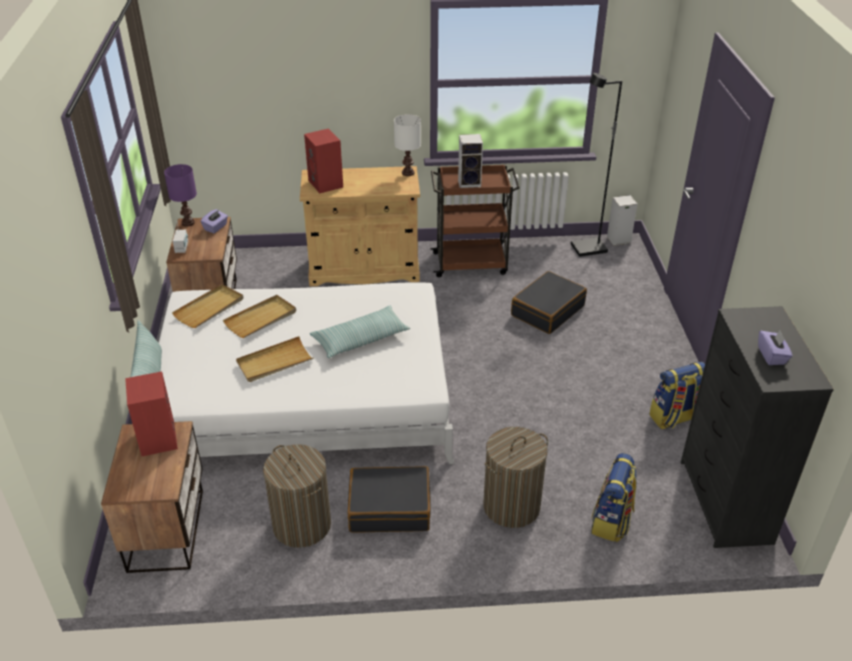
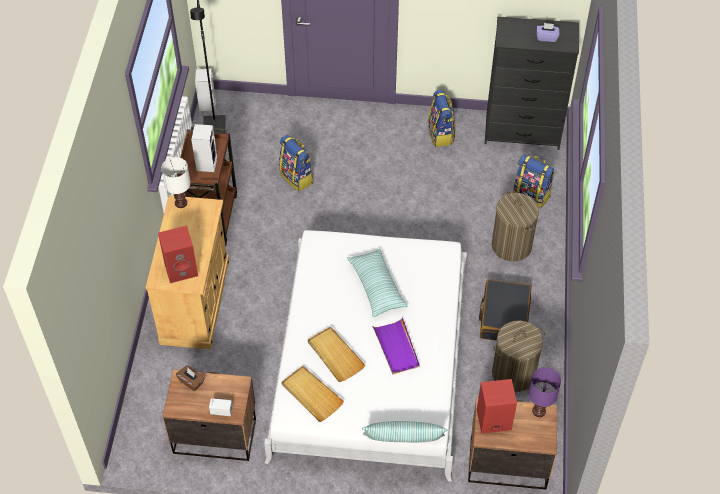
camera: 80 degrees left, 15 degrees up
(188, 222) = (174, 406): purple table lamp -> purple table lamp (538, 410)
(216, 227) = (191, 382): purple tissue box -> brown tissue box
(274, 362) = (396, 348): beige tray -> purple tray
(547, 310) = (297, 177): black suitcase -> backpack

